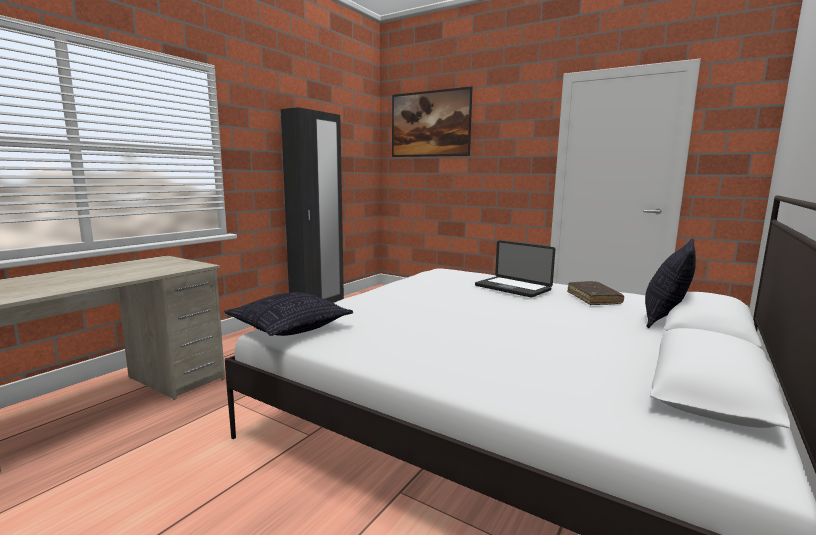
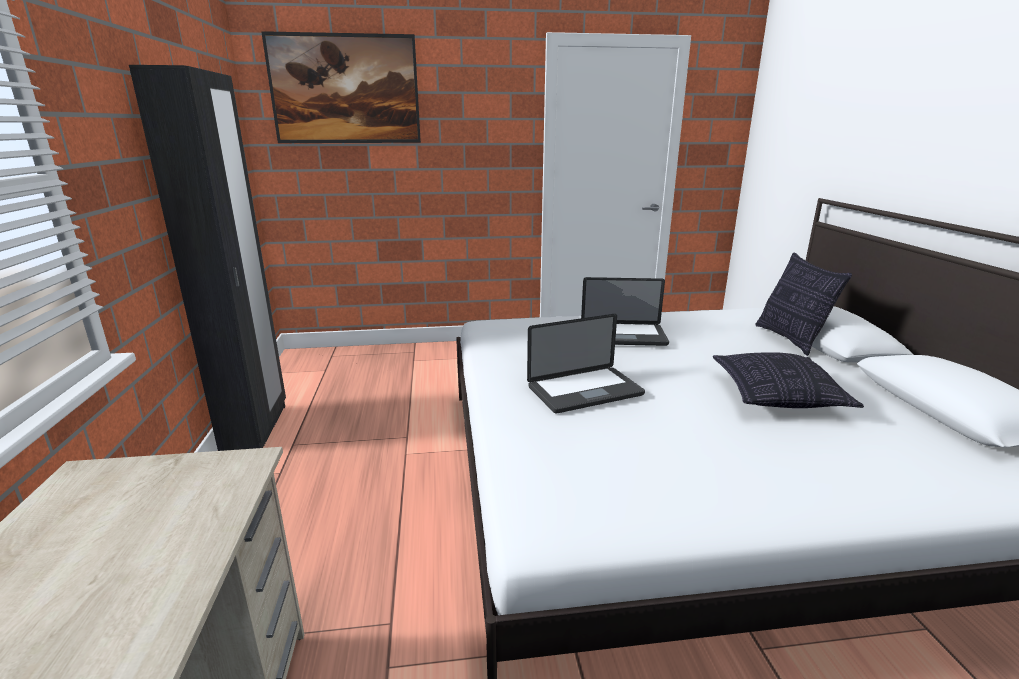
camera: 40 degrees left, 10 degrees up
(290, 328) = (554, 516): pillow -> pillow (776, 396)
(420, 301) = (585, 391): none -> laptop
(593, 298) = (702, 328): brown book -> none

